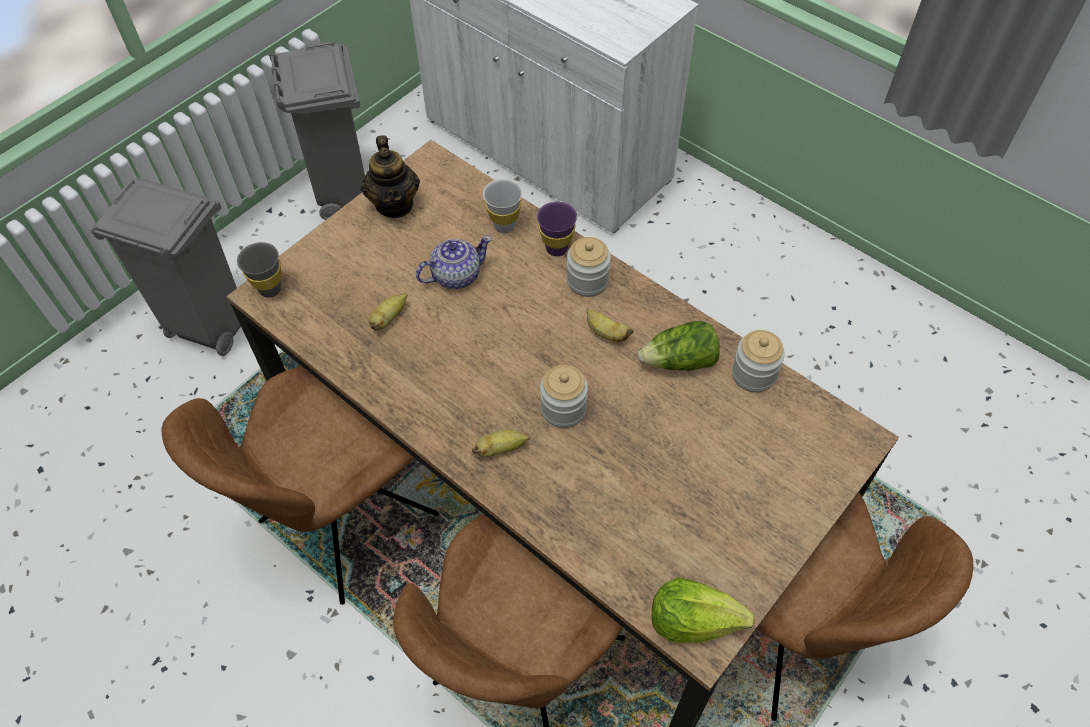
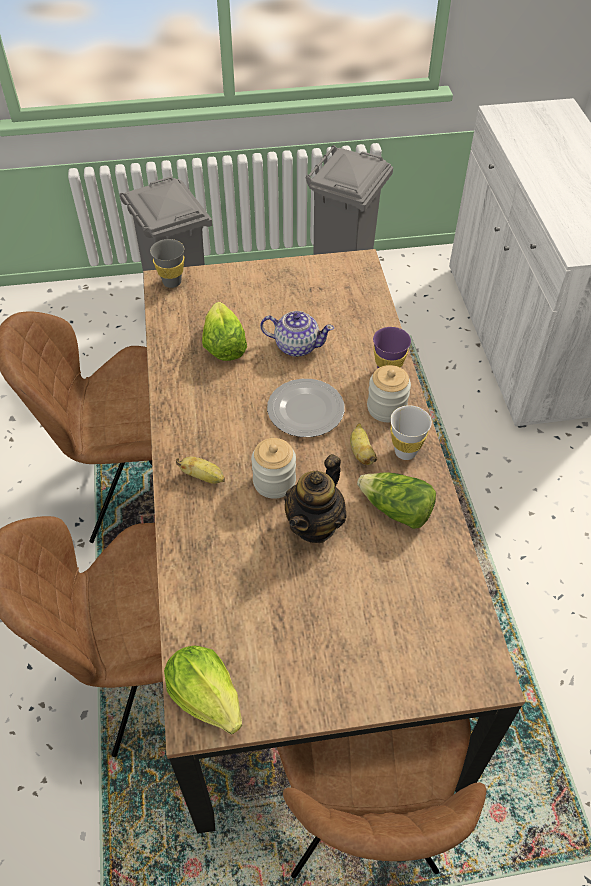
camera: 40 degrees right, 5 degrees down
(389, 318) = (223, 345): banana -> lettuce
(395, 204) = (305, 276): teapot -> teapot (315, 524)
(504, 225) = (366, 334): white cup -> white cup (405, 452)
(523, 327) = (306, 409): none -> plate
(753, 374) = (446, 560): jar -> none

